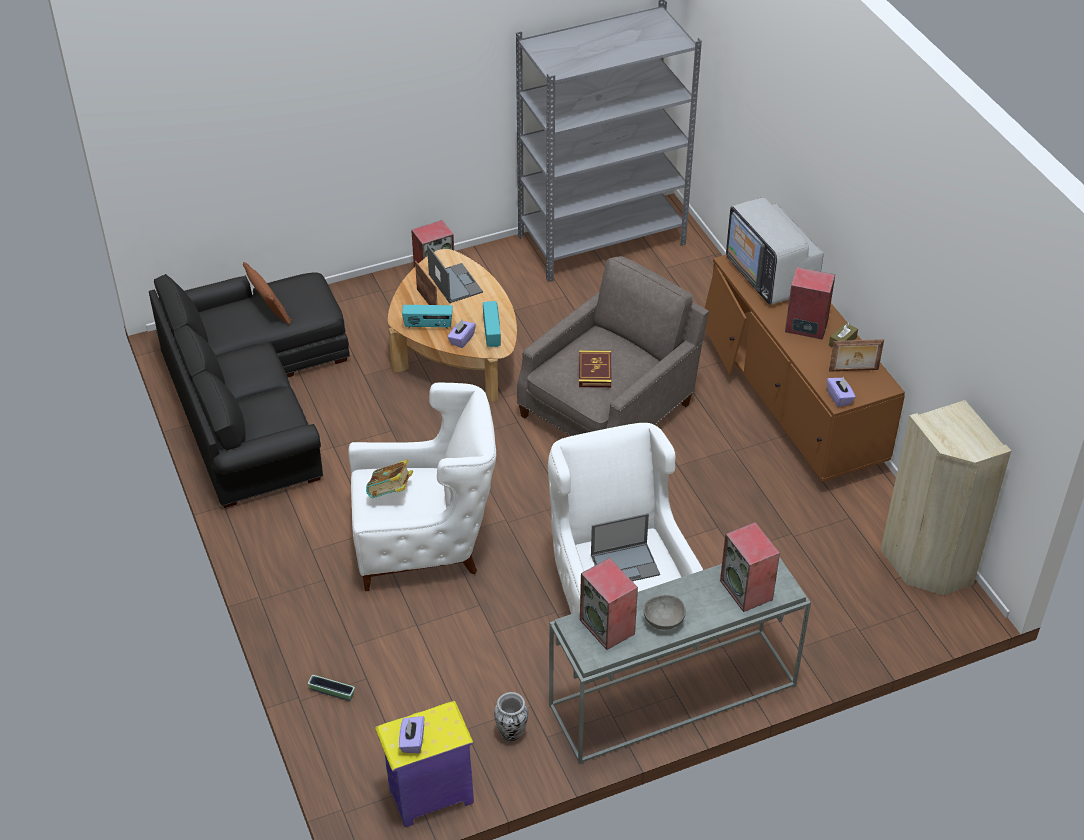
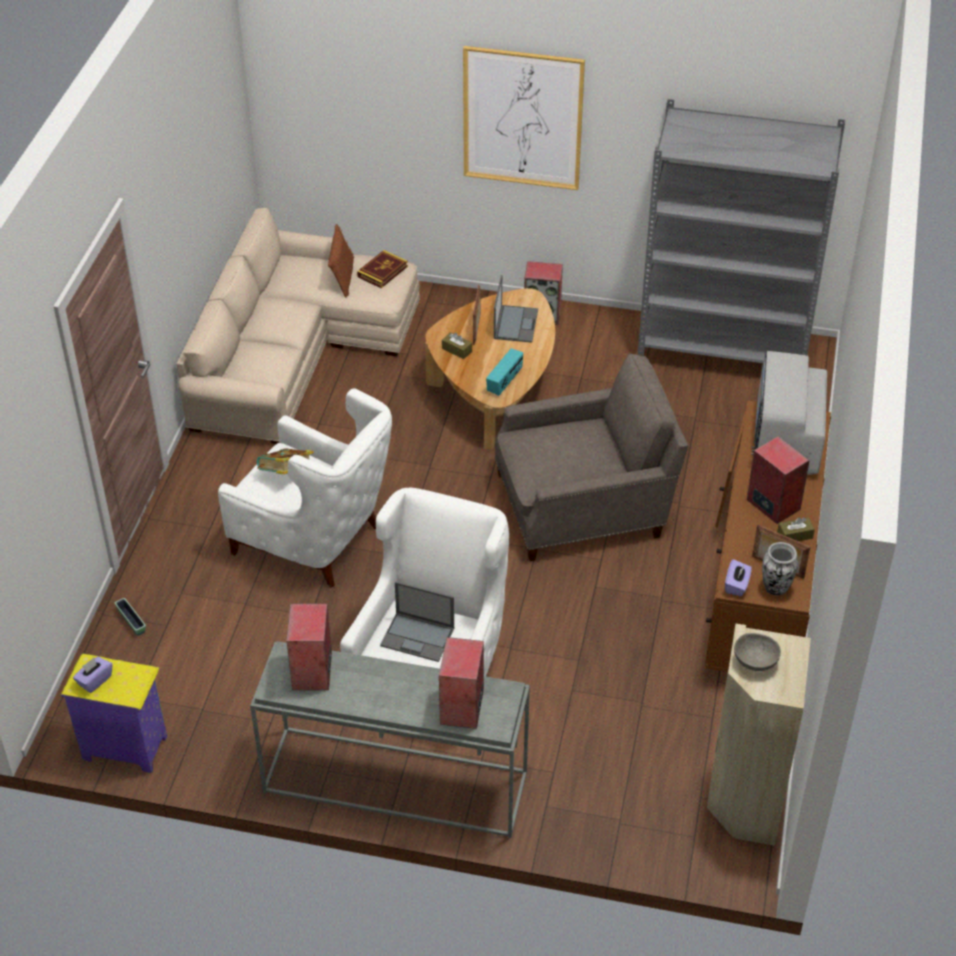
camera: 35 degrees right, 0 degrees up
(253, 400) = (293, 353): black sofa -> beige sofa
(387, 97) = (522, 118): none -> picture
(428, 325) = (457, 350): radio -> brown tissue box
(461, 339) = (473, 375): purple tissue box -> none
(511, 734) = (234, 735): vase -> vase (775, 589)
(595, 371) = (555, 456): book -> book (382, 271)
(663, 621) = (363, 693): grey bowl -> grey bowl (754, 662)

